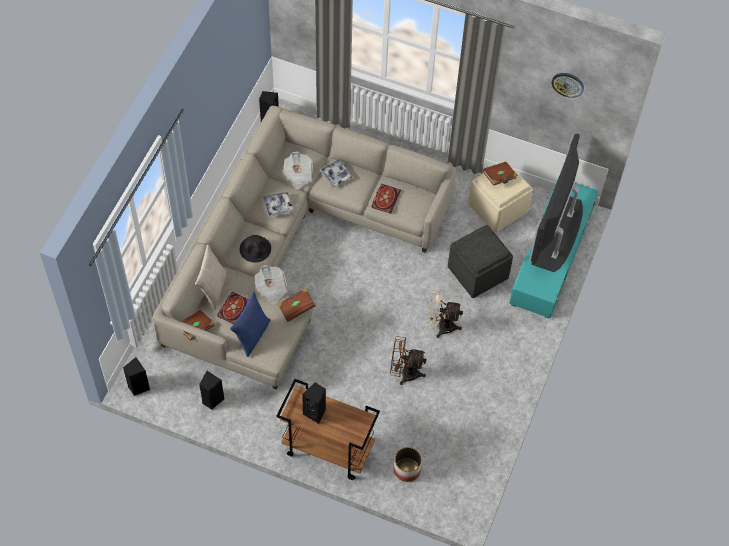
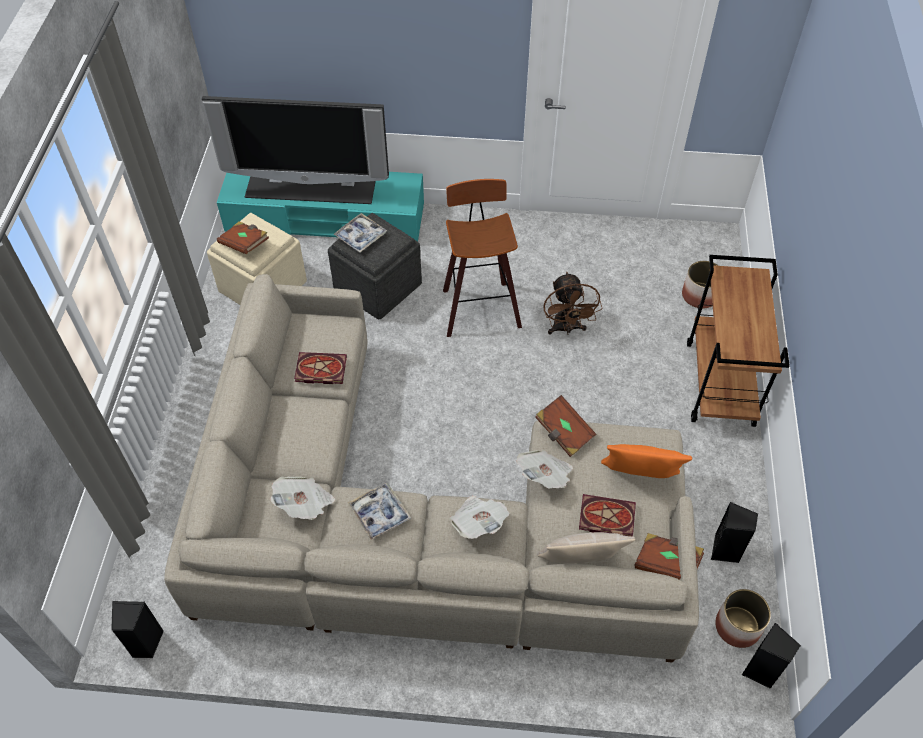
camera: 105 degrees left, 5 degrees down
(166, 386) = (738, 627): none -> planter
(252, 335) = (639, 478): blue pillow -> orange pillow
(255, 249) = (478, 523): black hat -> newspaper
(315, 413) = (748, 330): black speaker -> none
(336, 175) = (291, 446): tray -> tray (360, 236)
(441, 326) = (478, 307): beige fan -> stool
(568, 84) = (158, 43): wall clock -> none

